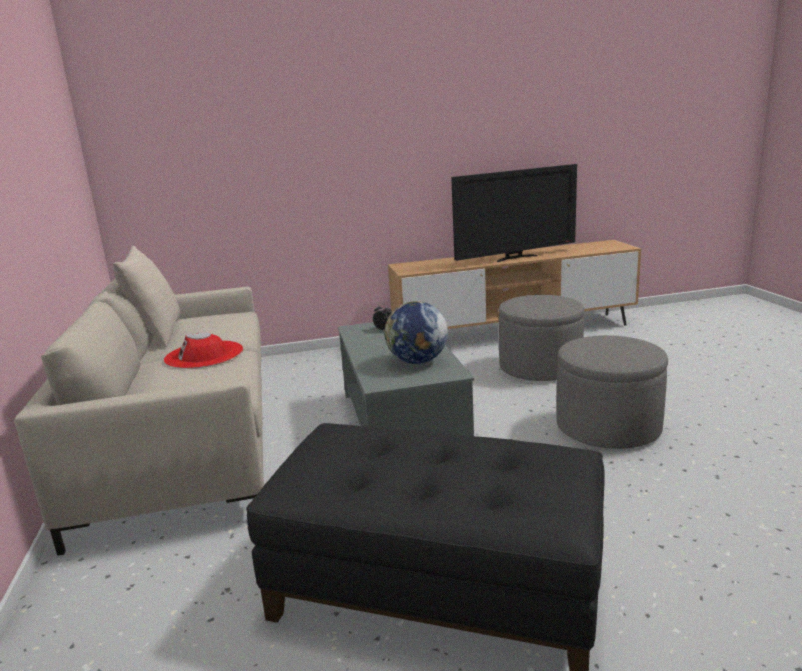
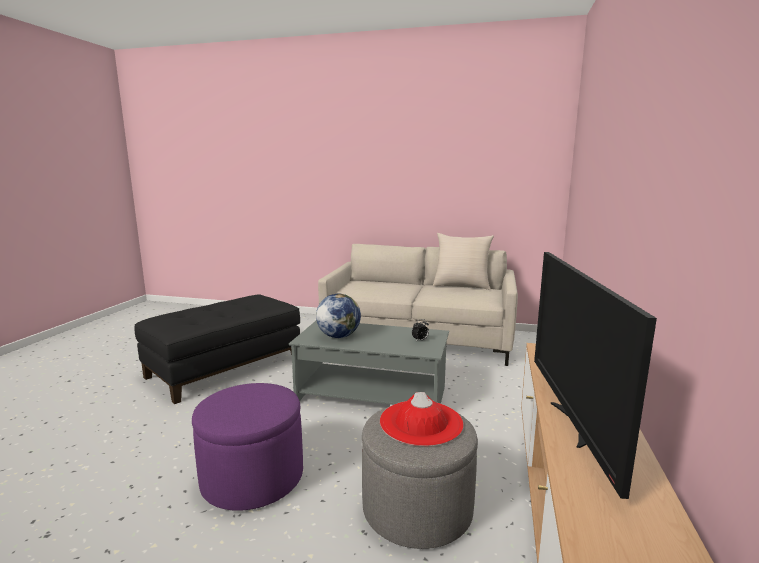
camera: 115 degrees right, 5 degrees down
(204, 355) = (406, 290): red hat -> red hat (421, 422)
(608, 427) = (252, 477): grey ottoman -> purple ottoman

